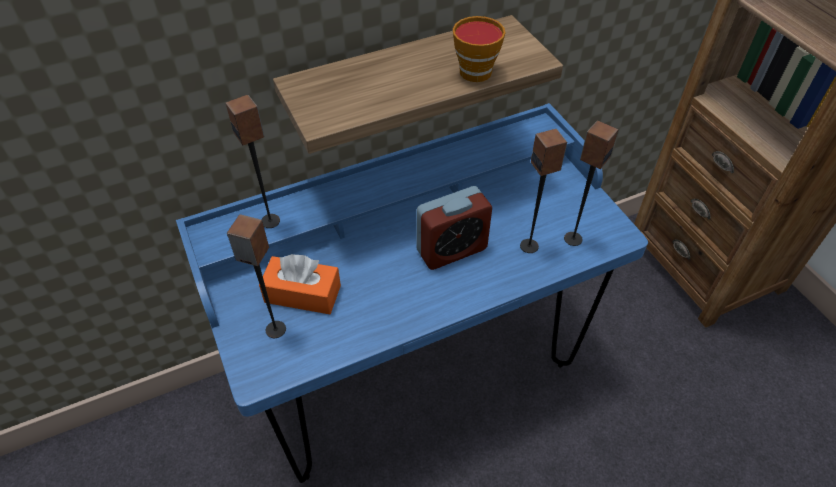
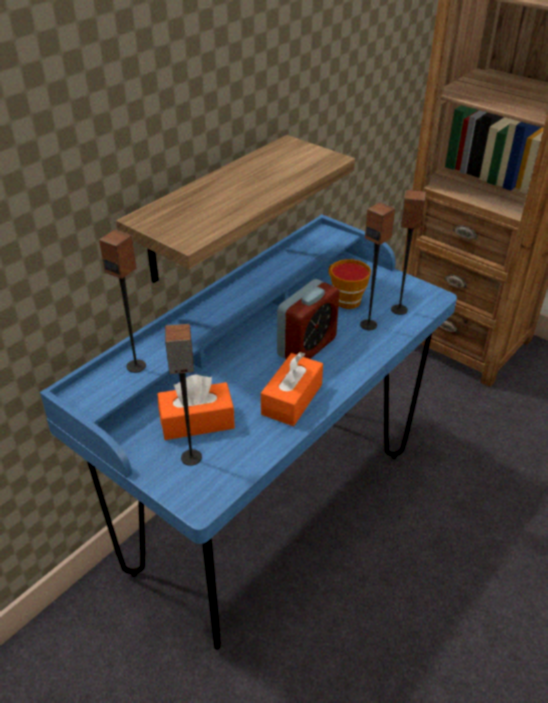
camera: 25 degrees left, 10 degrees down
(401, 303) = (292, 399): none -> orange tissue box
(473, 69) = (287, 176): cup -> cup (345, 300)

